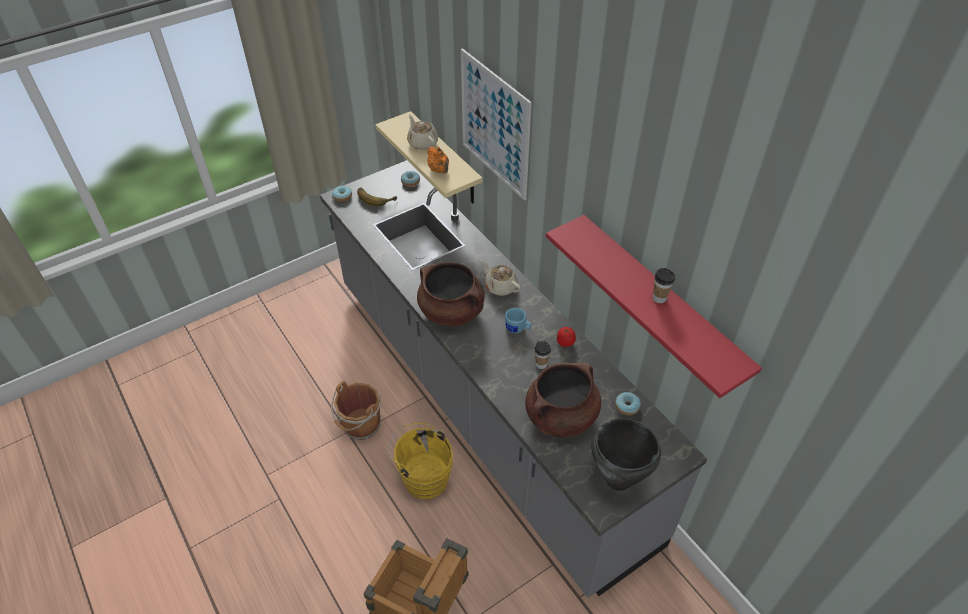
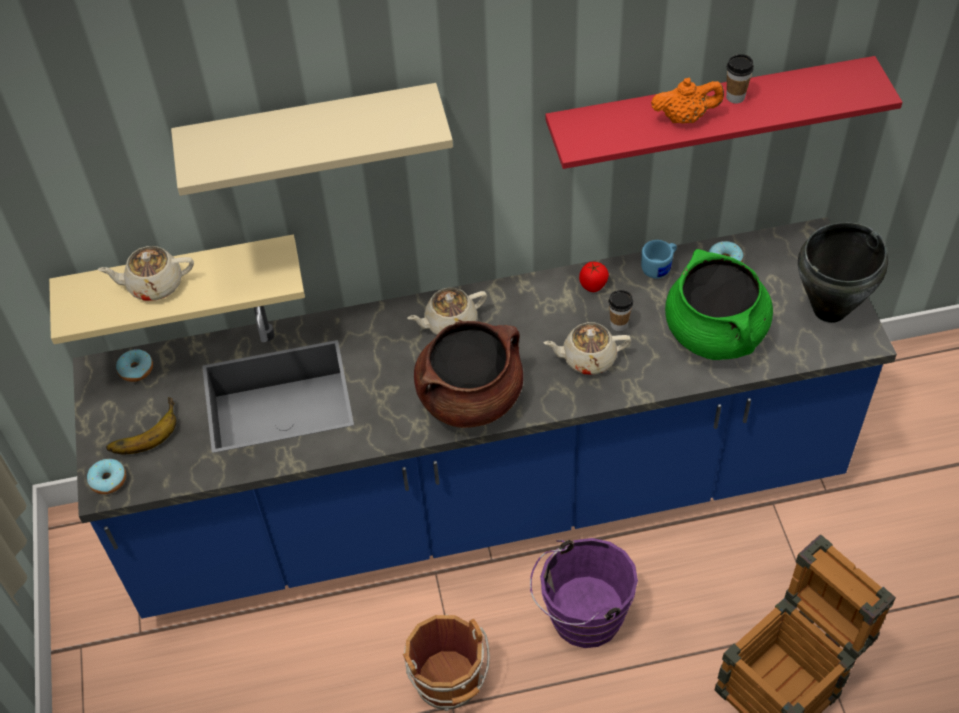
camera: 65 degrees left, 5 degrees up
(423, 476) = (580, 618): yellow bucket -> purple bucket
(439, 170) = (242, 282): orange teapot -> orange teapot (685, 118)
(484, 404) = (488, 498): grey counter -> blue counter
(494, 125) = (310, 135): picture -> beige shelf
(506, 356) = (587, 358): none -> beige teapot
(518, 329) = (543, 329): blue mug -> blue mug (659, 267)
(560, 417) = (715, 333): brown cooking pot -> green cooking pot

